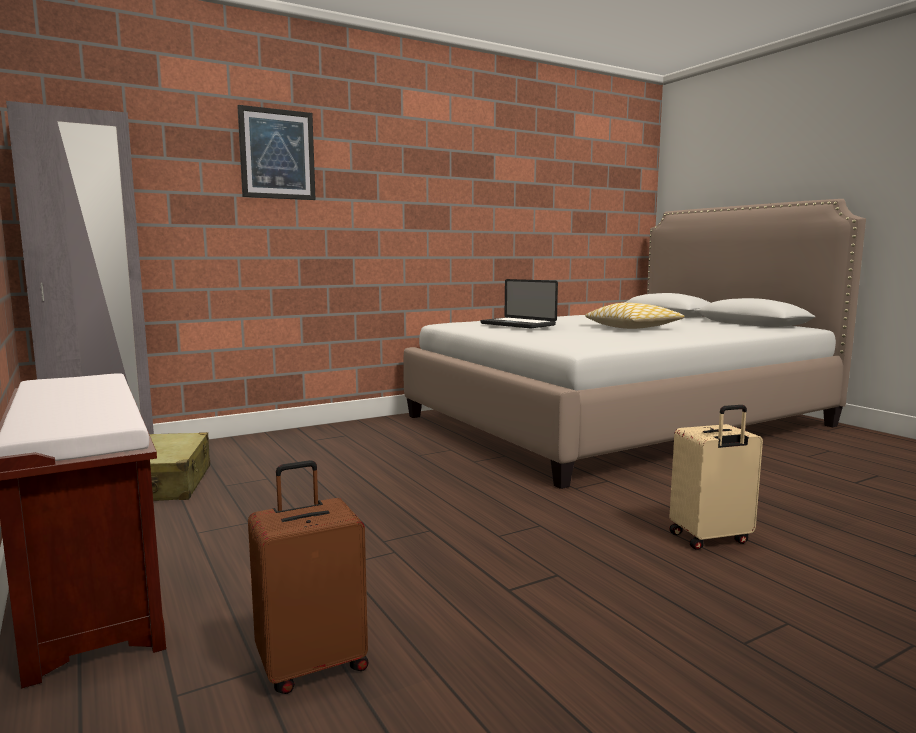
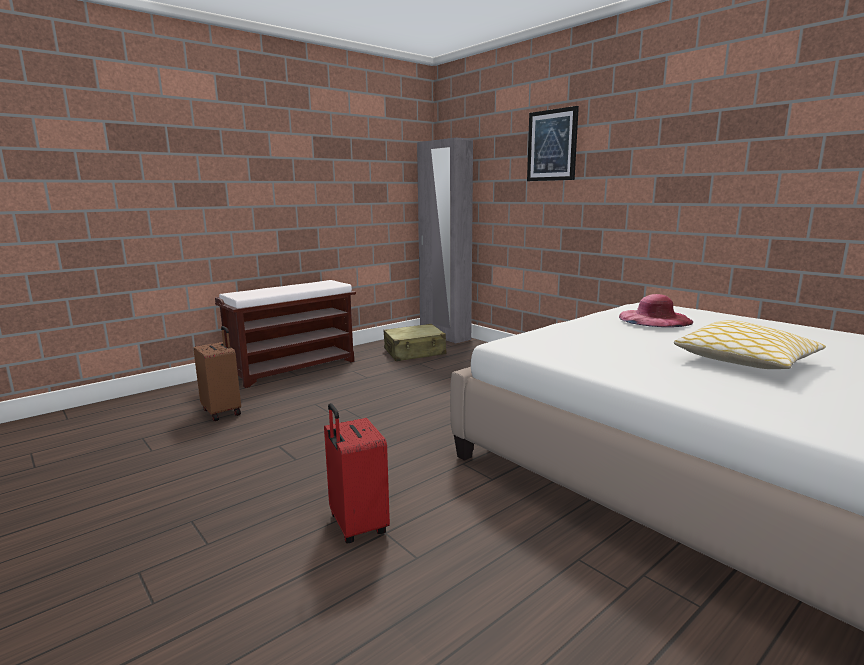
camera: 80 degrees right, 5 degrees up
(517, 324) = (655, 319): laptop -> pink hat
(710, 538) = (356, 526): beige suitcase -> red suitcase

